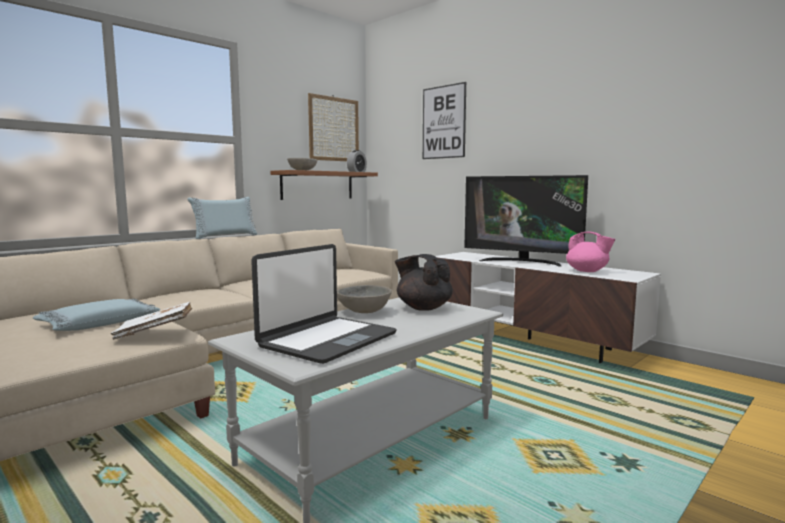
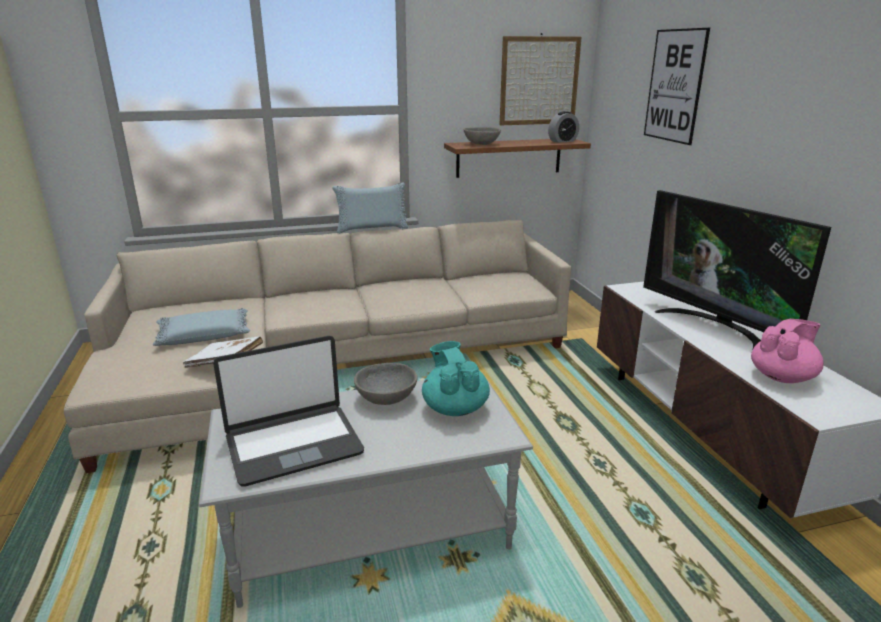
camera: 30 degrees right, 15 degrees up
(423, 308) = (454, 408): black teapot -> turquoise teapot
(587, 271) = (782, 377): pink teapot -> pink teapot turned 105 degrees counterclockwise

